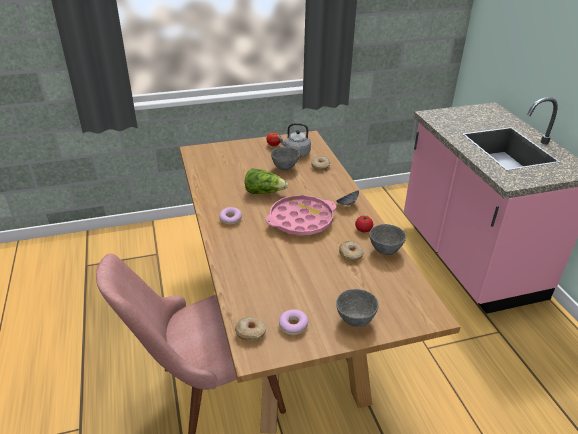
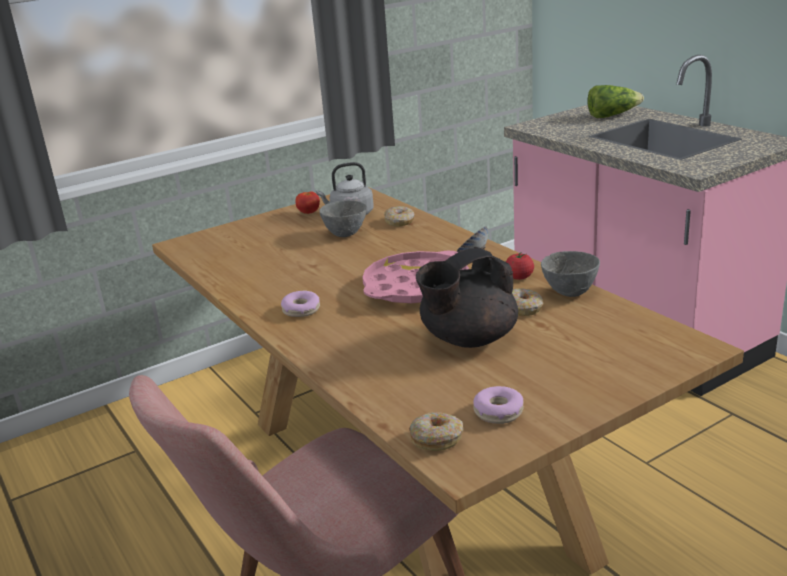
camera: 15 degrees left, 10 degrees down
(264, 192) = (333, 268): lettuce -> lettuce (612, 115)
(307, 268) = (468, 339): none -> black teapot
(356, 321) = (590, 382): grey bowl -> none

